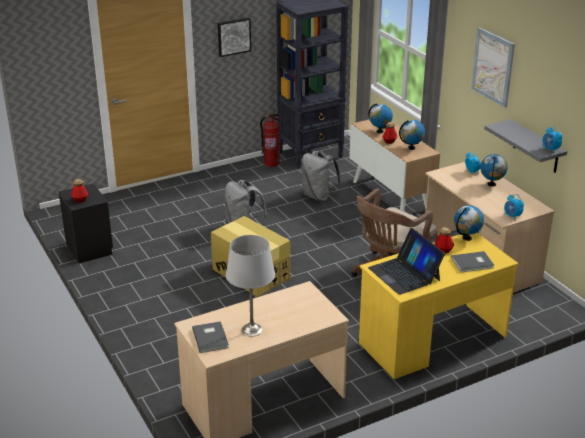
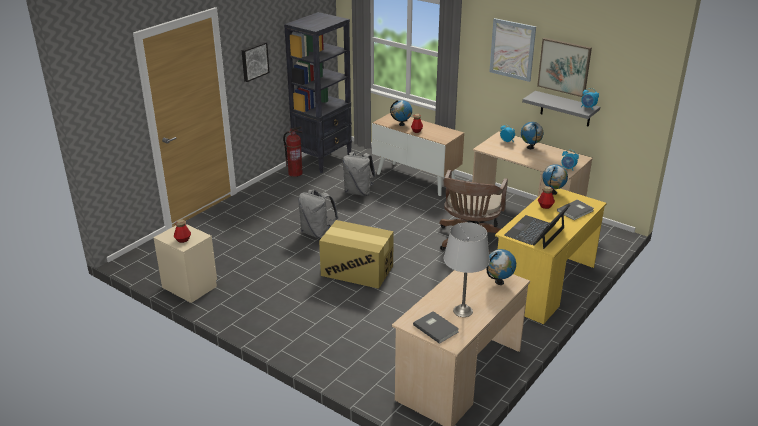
camera: 25 degrees left, 0 degrees up
(89, 248) = (189, 287): black nightstand -> beige nightstand
(404, 274) = (535, 232): laptop -> laptop turned 90 degrees clockwise
(411, 148) = (438, 132): globe -> globe (499, 282)
(537, 96) = (564, 67): none -> picture

